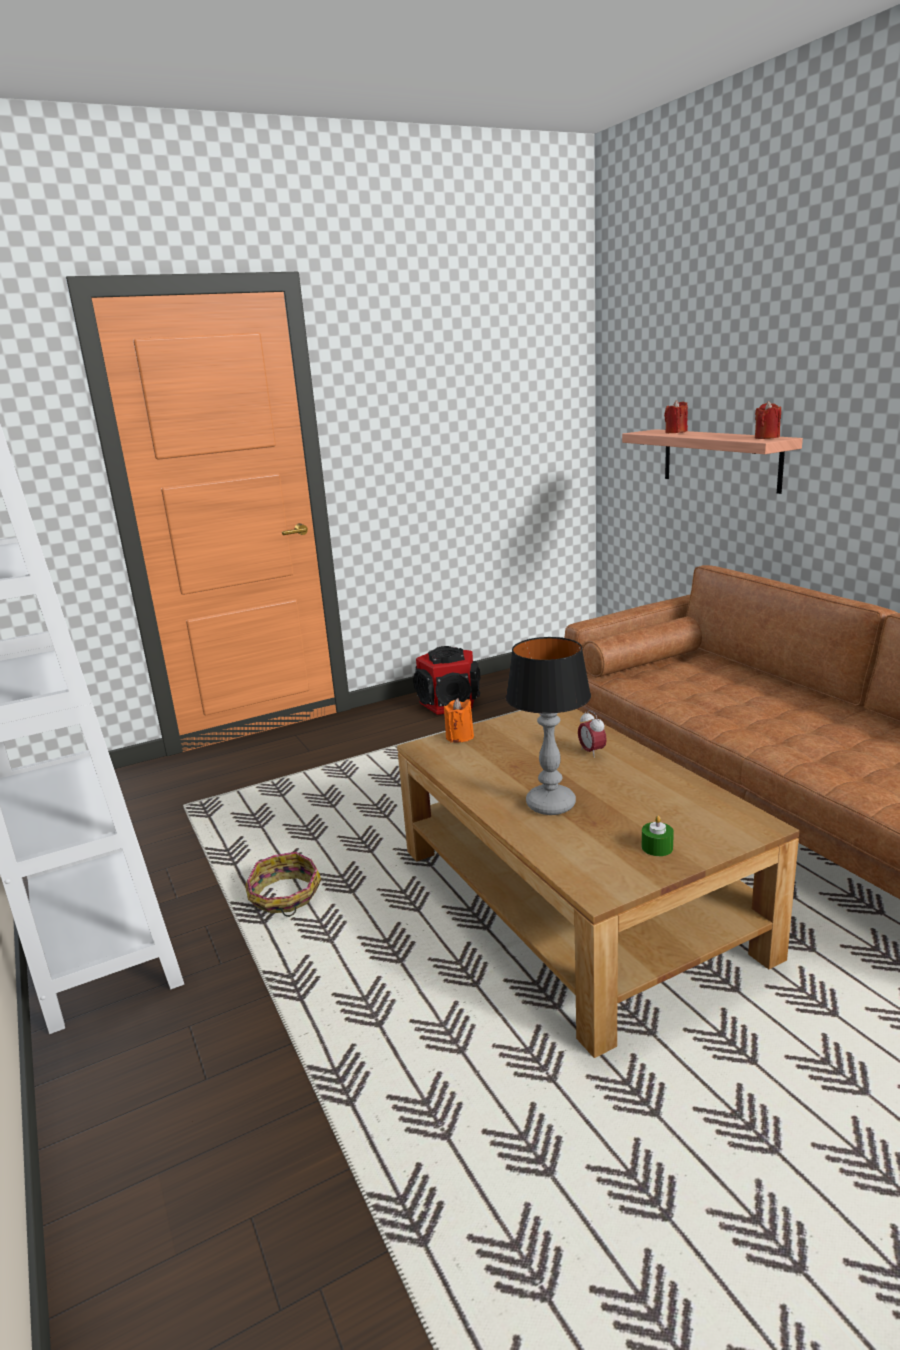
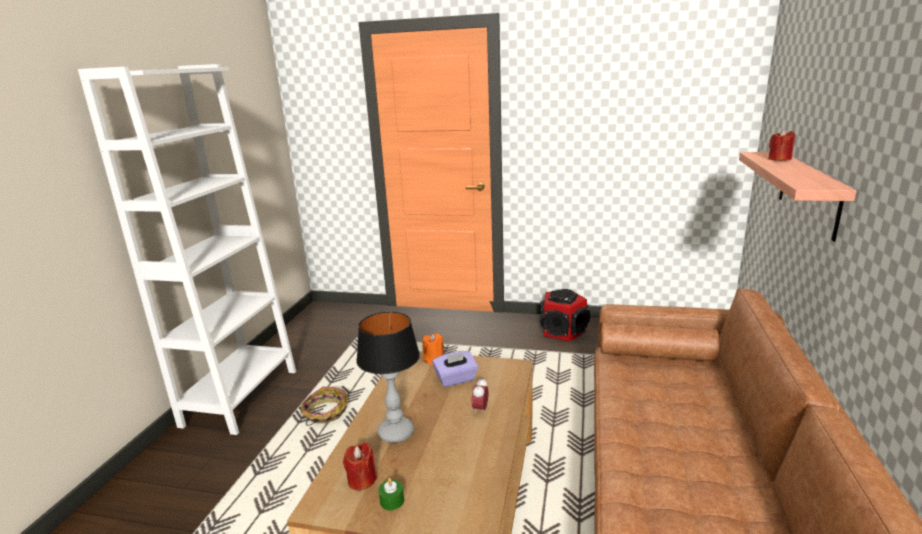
camera: 40 degrees right, 0 degrees up
(518, 742) = (456, 379): none -> purple tissue box
(767, 437) = (823, 182): red candle -> red candle (362, 480)

